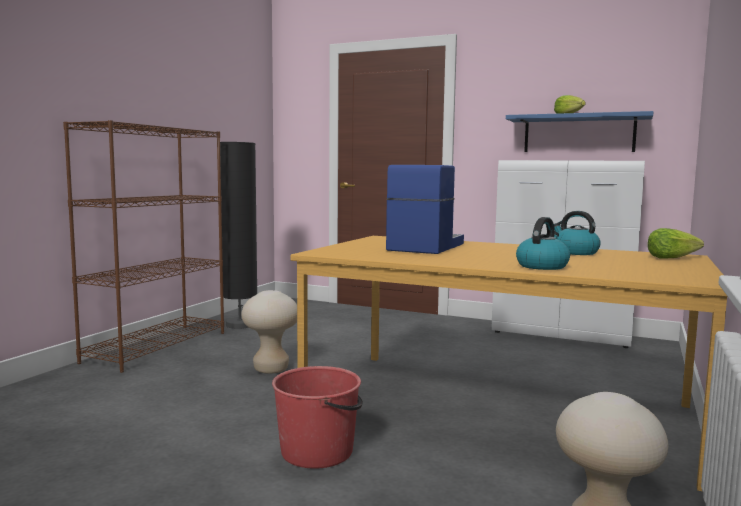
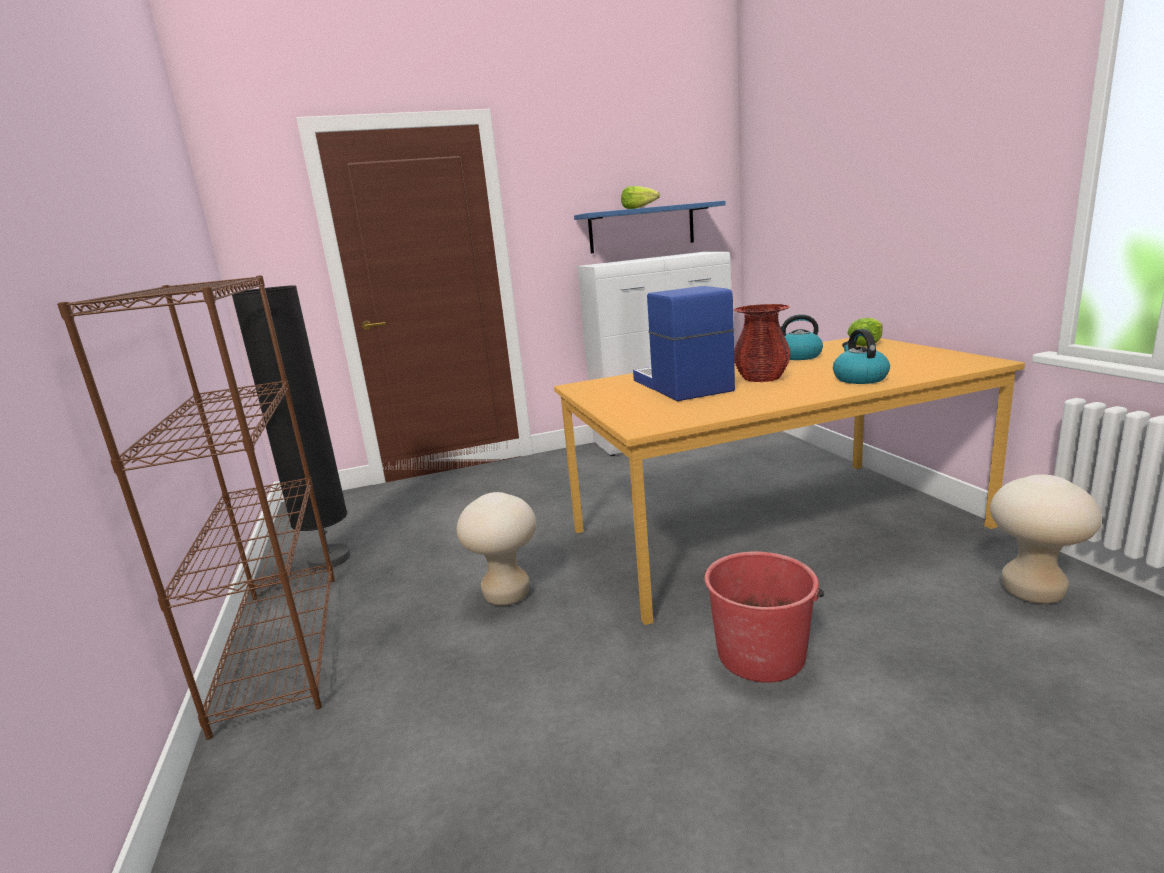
camera: 40 degrees left, 10 degrees up
(485, 254) = (761, 378): none -> red vase

